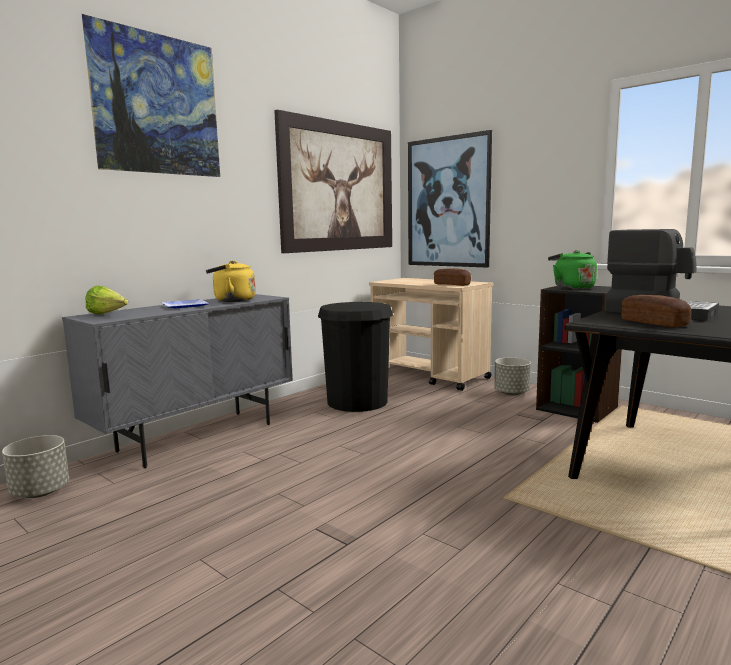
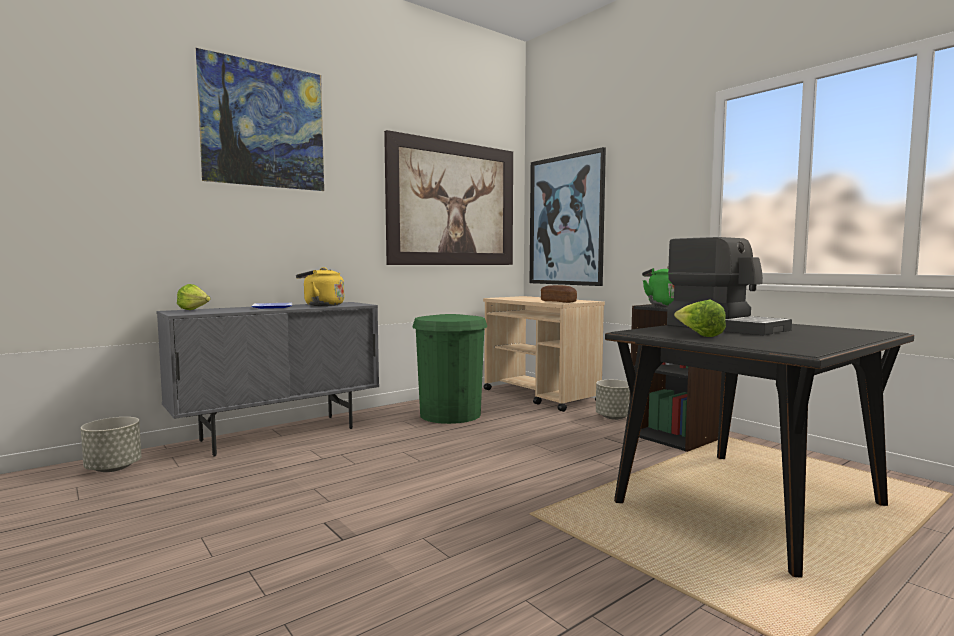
camera: 10 degrees right, 5 degrees down
(357, 402) = (450, 414): black trash can -> green trash can
(653, 323) = (698, 335): bread -> lettuce

